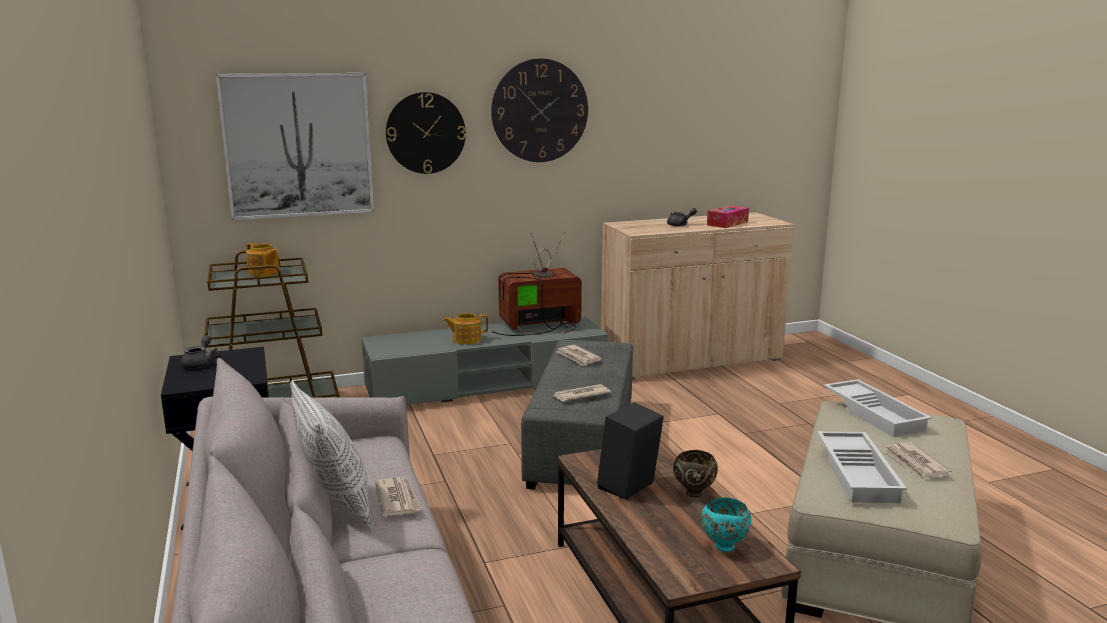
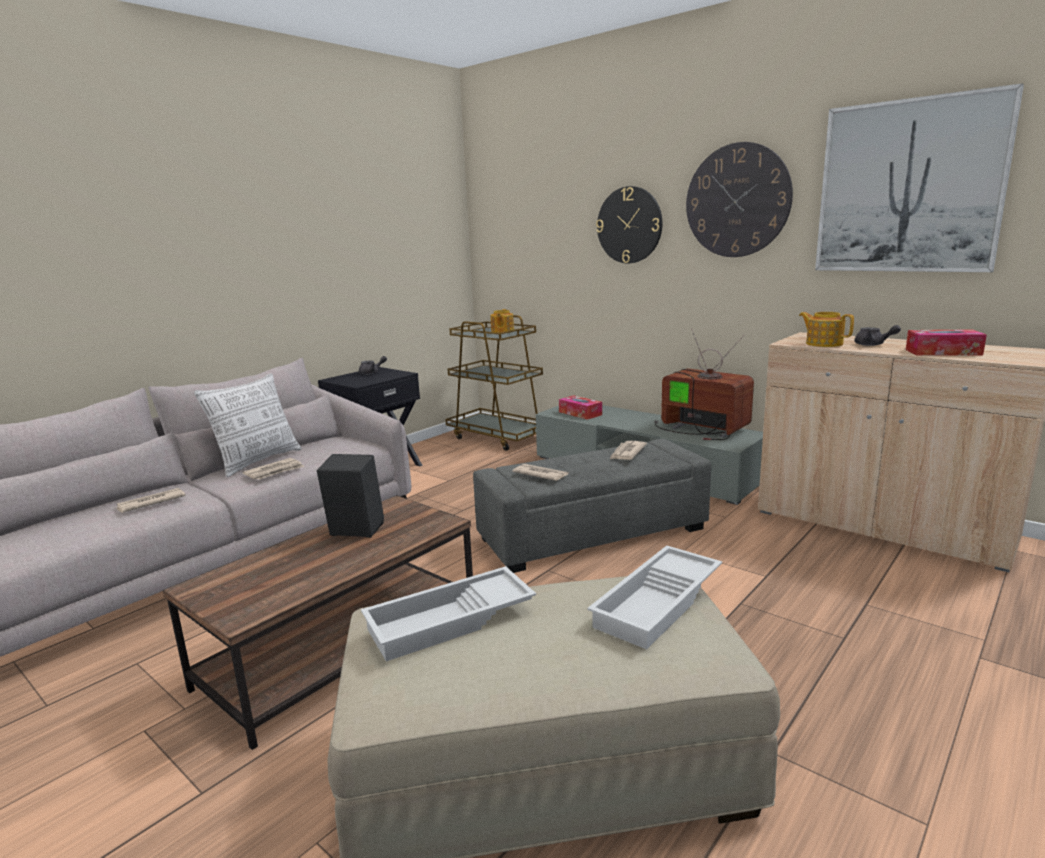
camera: 60 degrees right, 0 degrees up
(298, 145) = (541, 235): picture -> picture (909, 187)
(411, 346) = (580, 413): none -> tissue box
(466, 340) = (623, 421): teapot -> teapot (823, 344)
(694, 492) = (365, 558): brown bowl -> none
(724, 546) = (264, 592): turquoise bowl -> none
(915, 464) = (516, 656): newspaper -> newspaper (150, 503)

